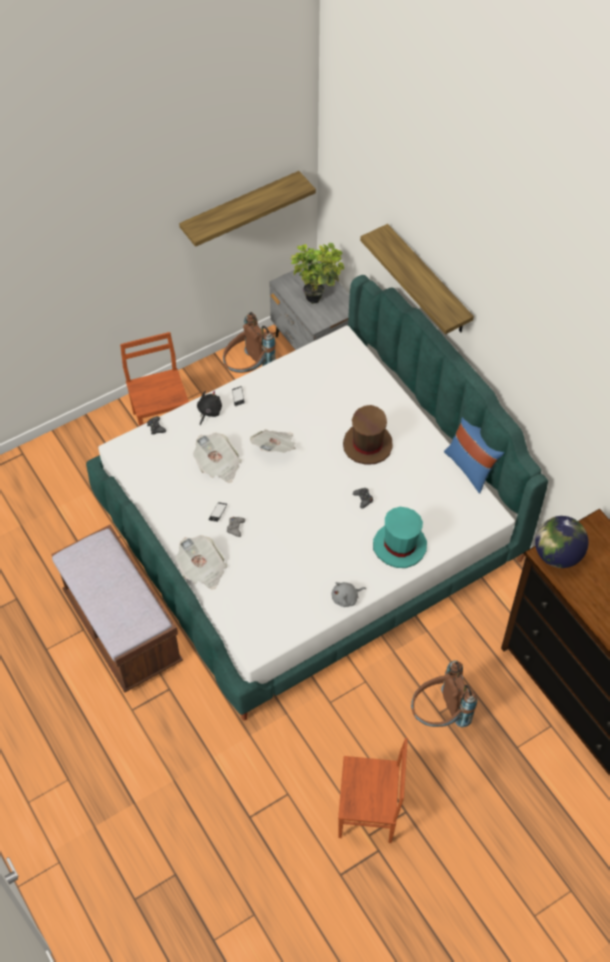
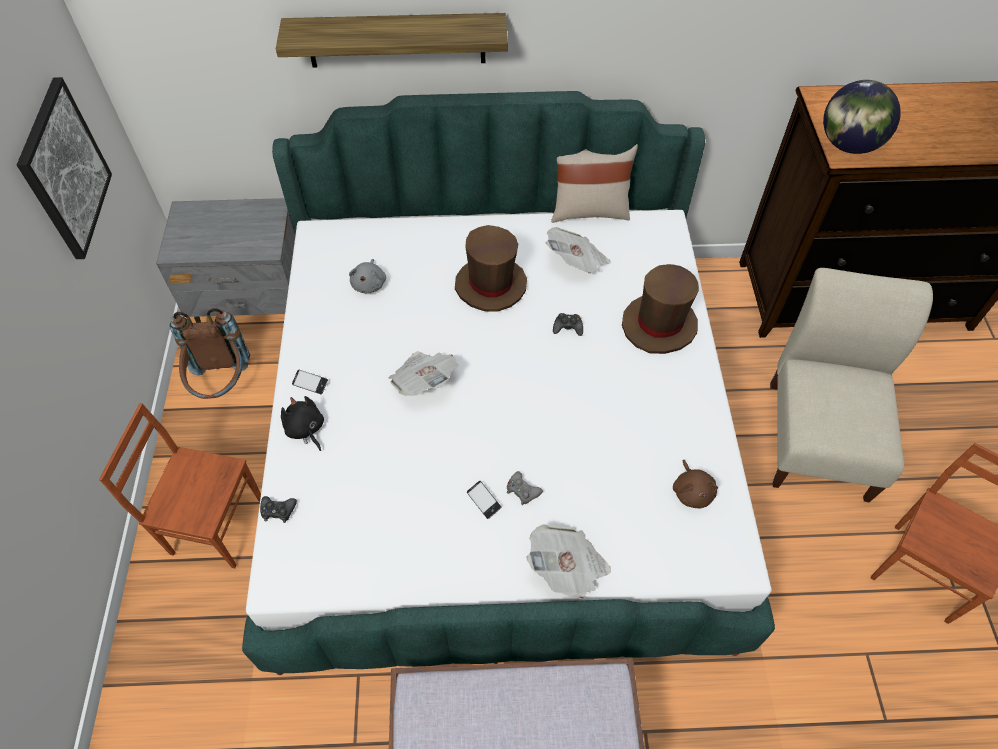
camera: 60 degrees left, 0 degrees up
(218, 465) = (404, 461): newspaper -> newspaper (577, 262)
(240, 209) = (64, 170): shelf -> picture
(287, 610) = (692, 491): none -> brown plush toy
(317, 296) = (227, 228): potted plant -> none
(346, 598) = (707, 415): grey plush toy -> grey plush toy (369, 283)
(399, 546) = (659, 325): turquoise hat -> brown hat
(439, 715) = (818, 434): brown backpack -> beige chair
(470, 467) = (589, 211): blue pillow -> beige pillow

